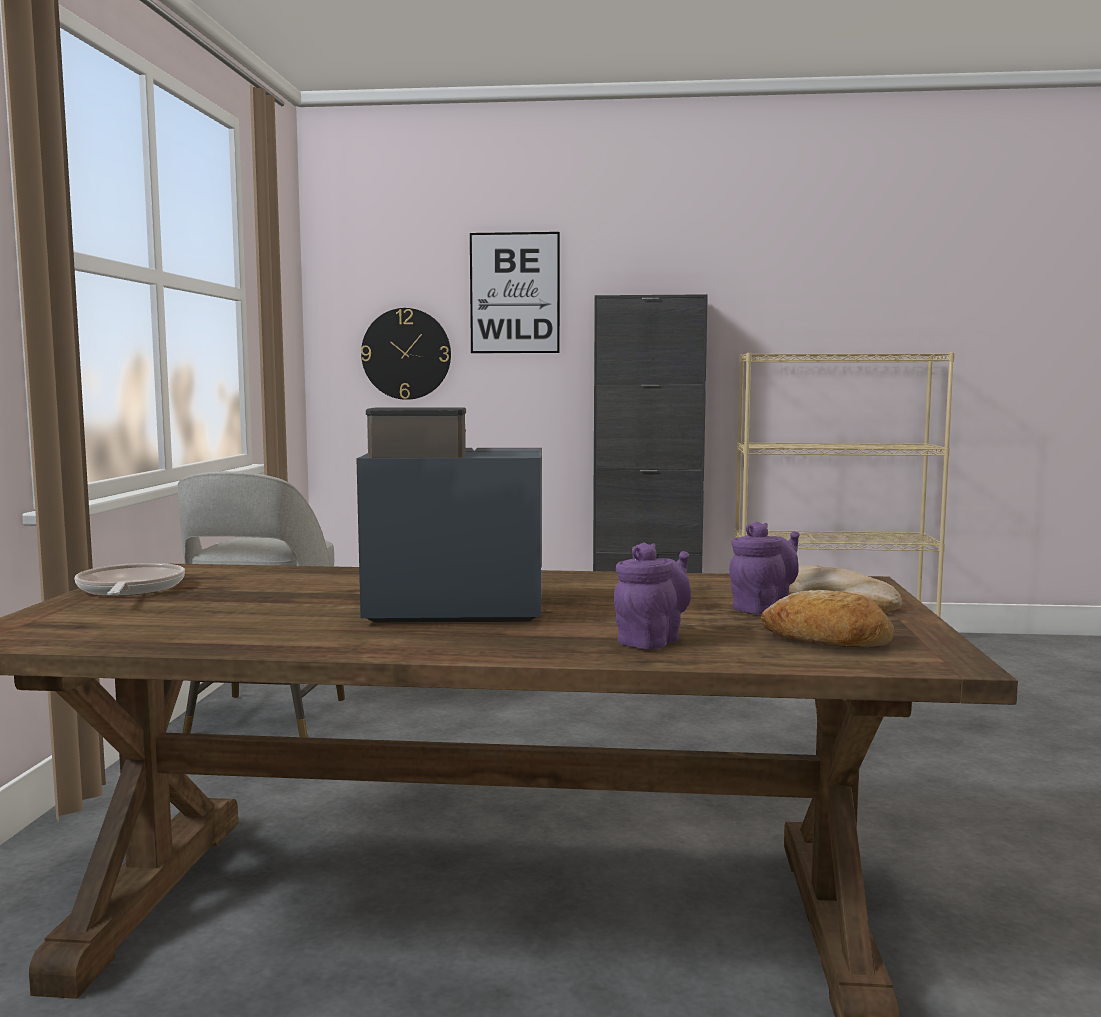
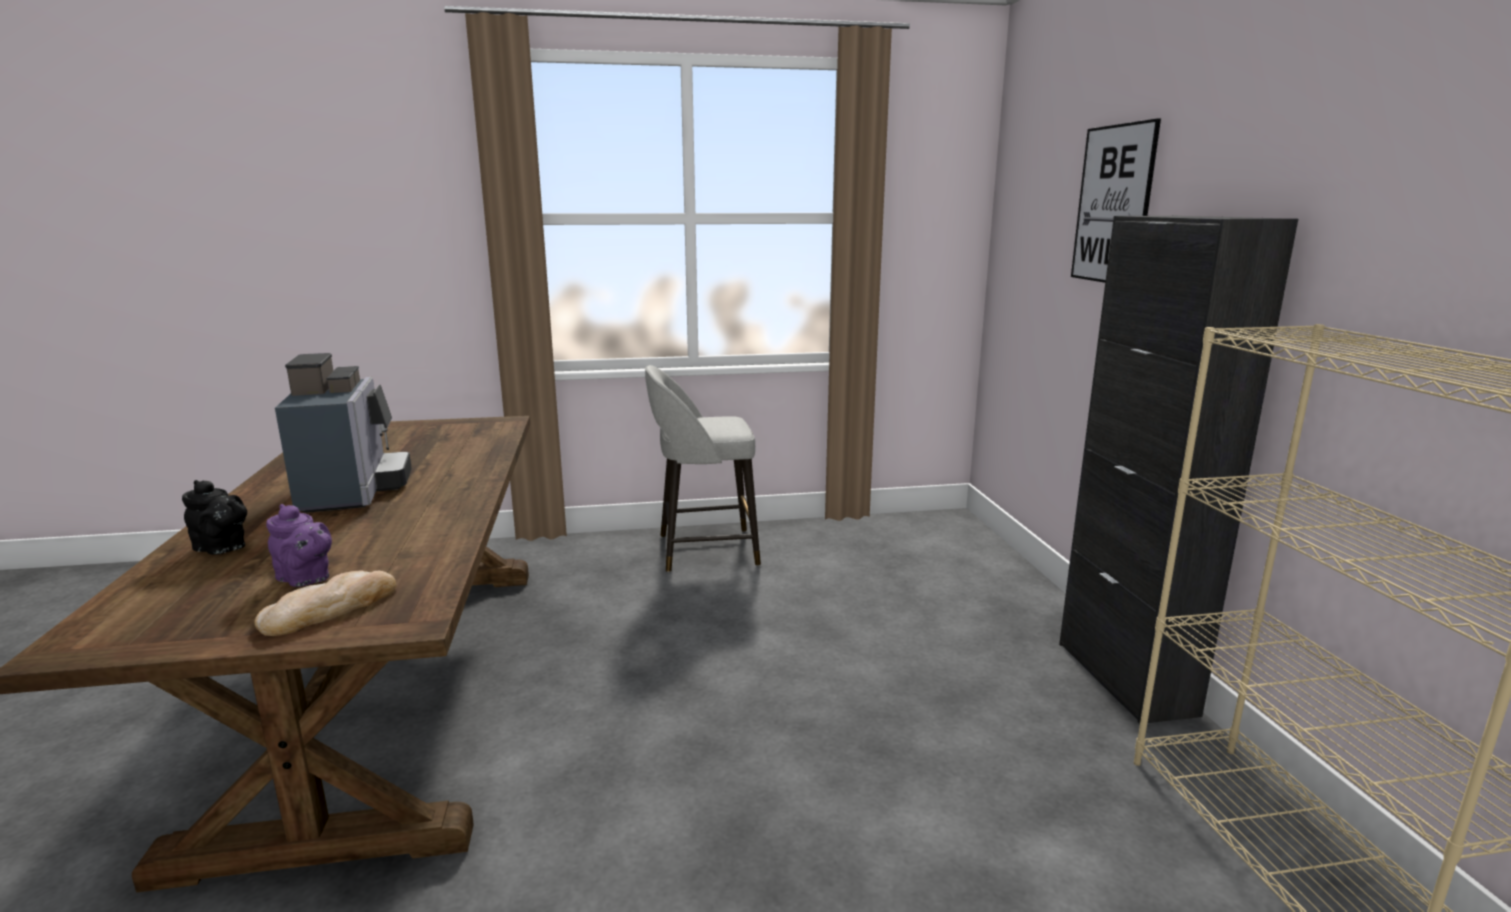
camera: 75 degrees right, 10 degrees up
(129, 589) = (443, 426): frying pan -> none
(406, 354) = (1035, 271): wall clock -> none
(652, 641) = (222, 548): purple teapot -> black teapot
(827, 641) = (172, 604): bread -> none

